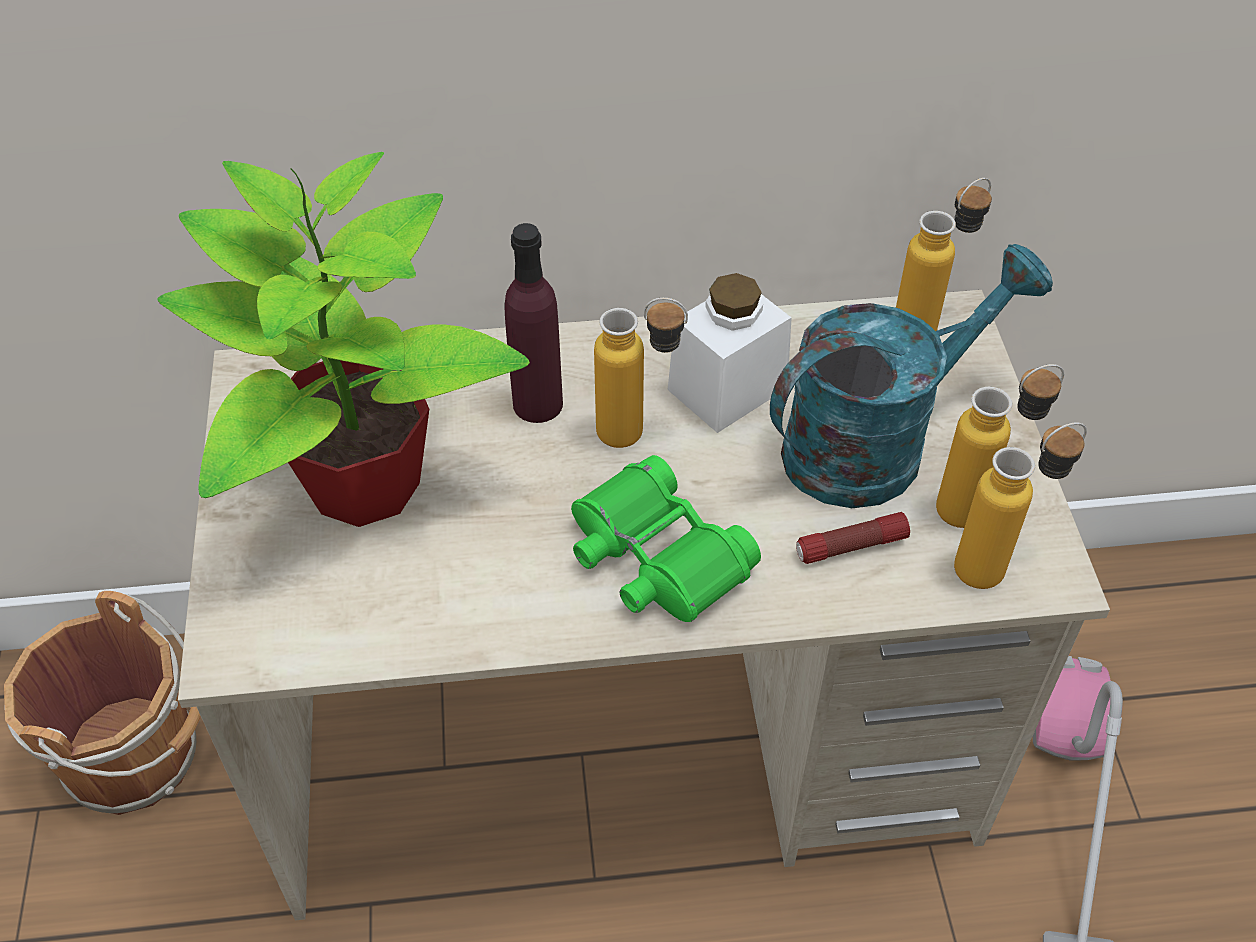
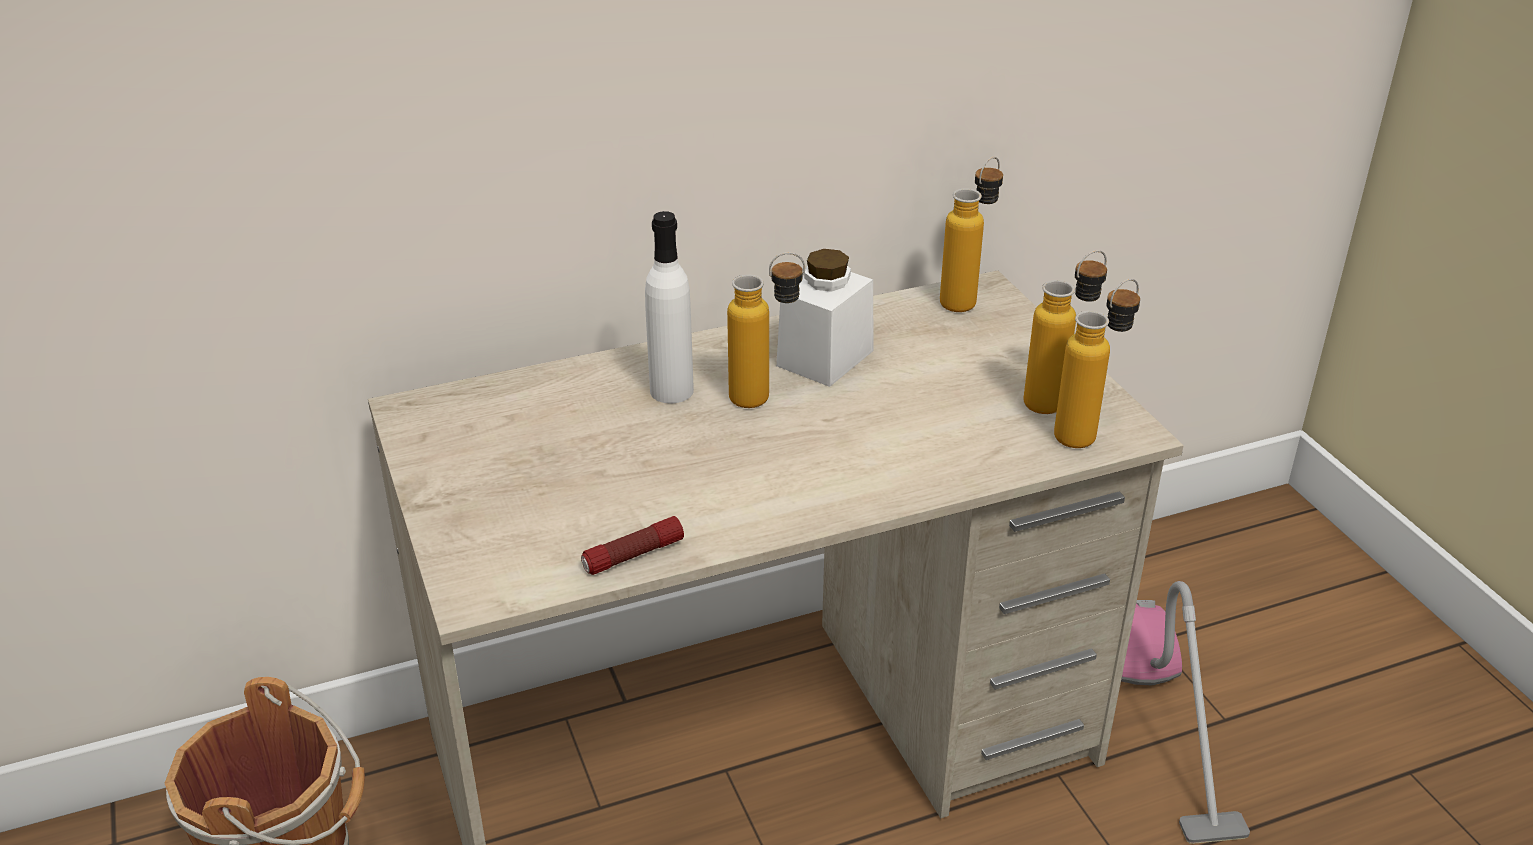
camera: 15 degrees left, 15 degrees down
(361, 483) = (541, 465): potted plant -> none
(537, 404) = (671, 391): purple bottle -> white bottle
(655, 557) = (815, 471): green binoculars -> none
(851, 547) = (969, 439): flashlight -> flashlight (633, 556)
(875, 442) = (958, 373): turquoise watering can -> none

